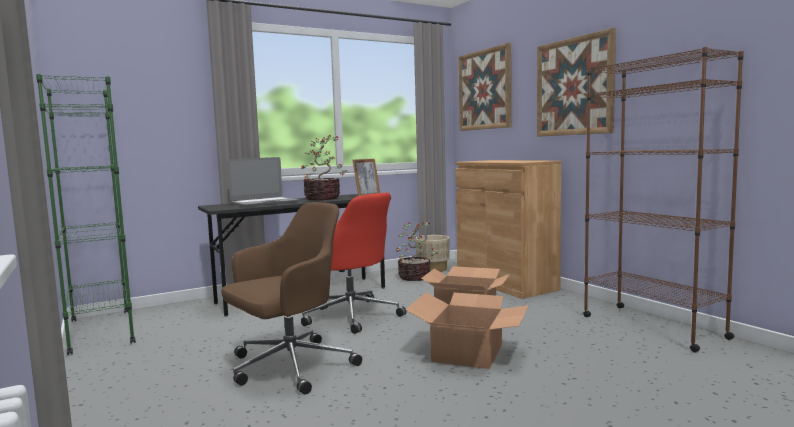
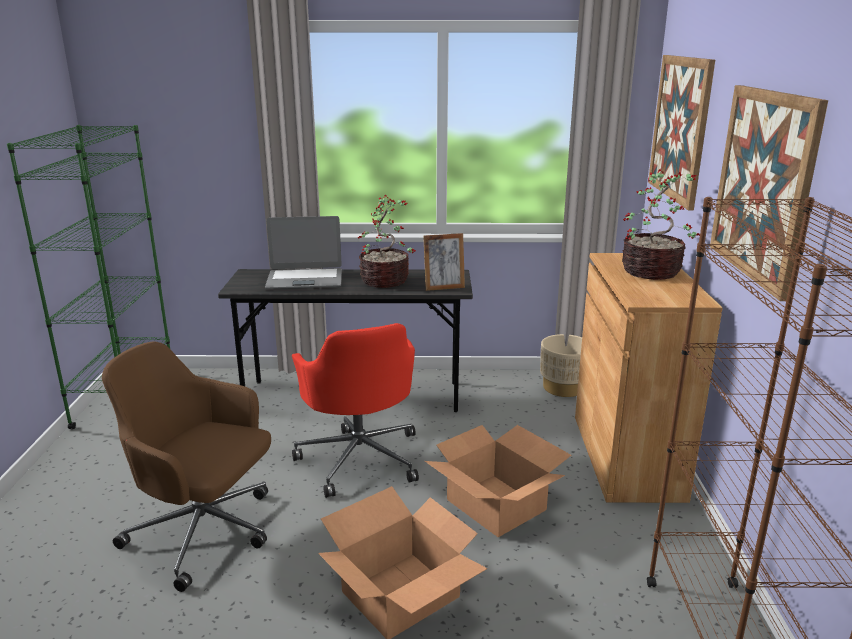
camera: 30 degrees right, 15 degrees up
(289, 367) = (205, 532): brown office chair -> brown office chair turned 150 degrees counterclockwise
(415, 277) = (520, 400): potted plant -> potted plant (652, 272)

